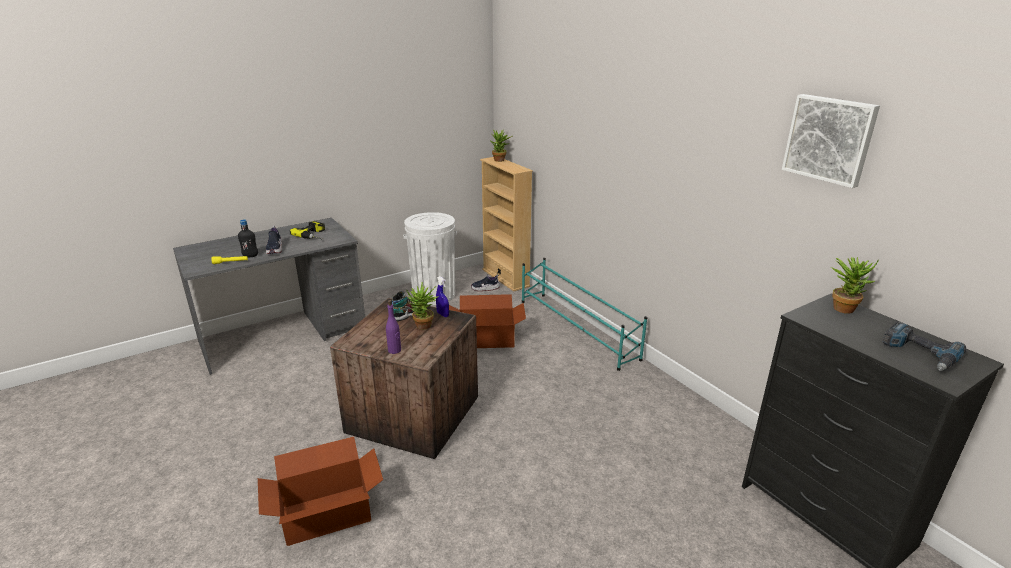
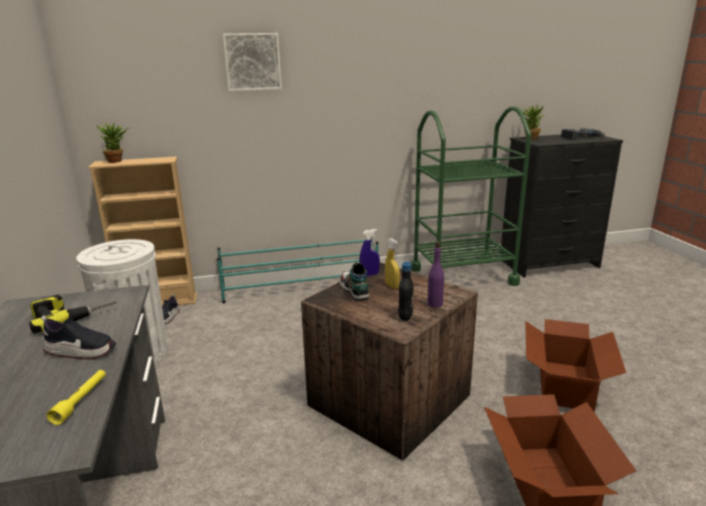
camera: 70 degrees left, 5 degrees down
(250, 256) = (78, 377): black bottle -> black bottle (405, 317)
(423, 327) = (392, 286): potted plant -> yellow spray bottle
(487, 339) = (277, 334): cardboard box -> cardboard box (565, 384)
(693, 428) = (462, 276): none -> green cart
(829, 139) = (490, 42): picture -> picture (252, 62)

